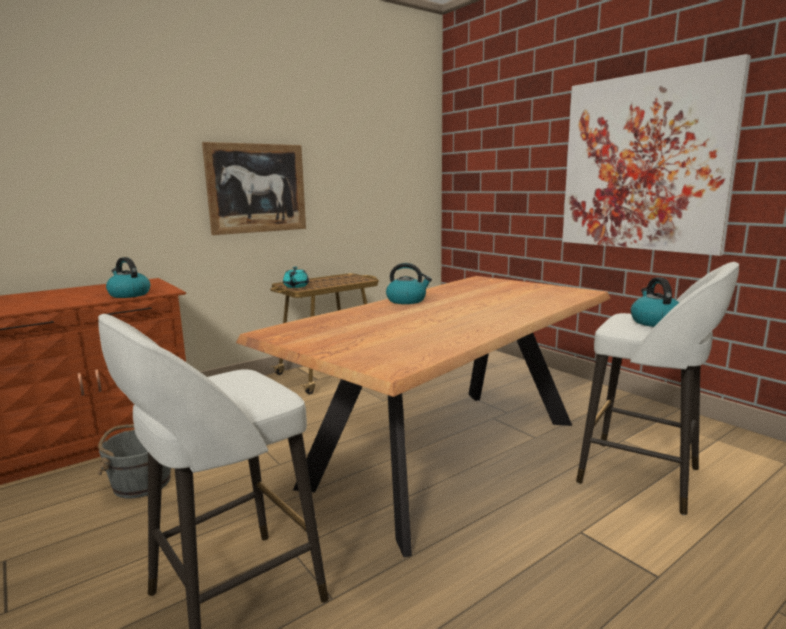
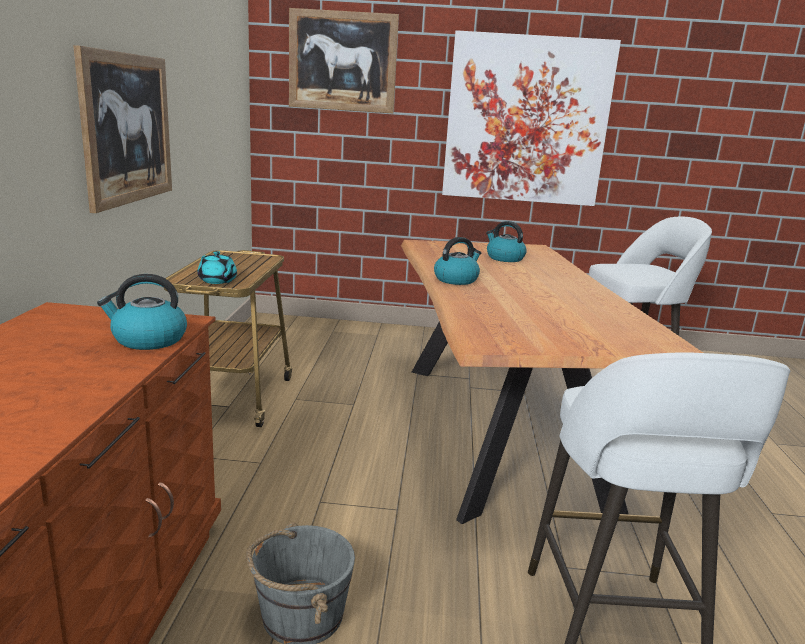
camera: 50 degrees left, 5 degrees up
(494, 131) = (342, 61): none -> picture
(654, 322) = (643, 269): kettle -> kettle (504, 258)

